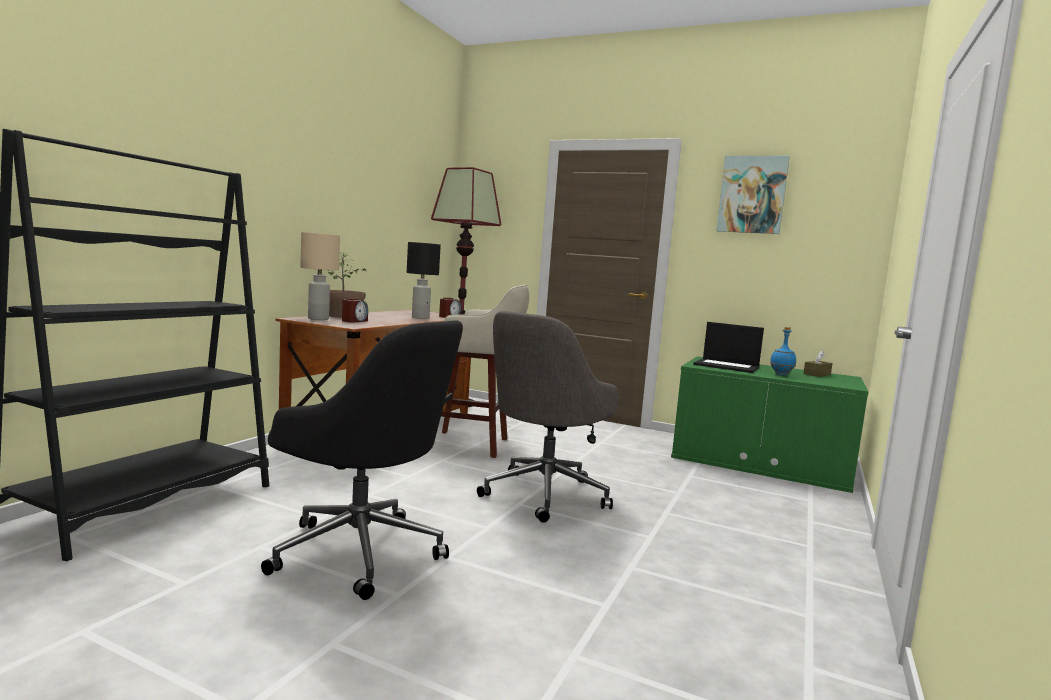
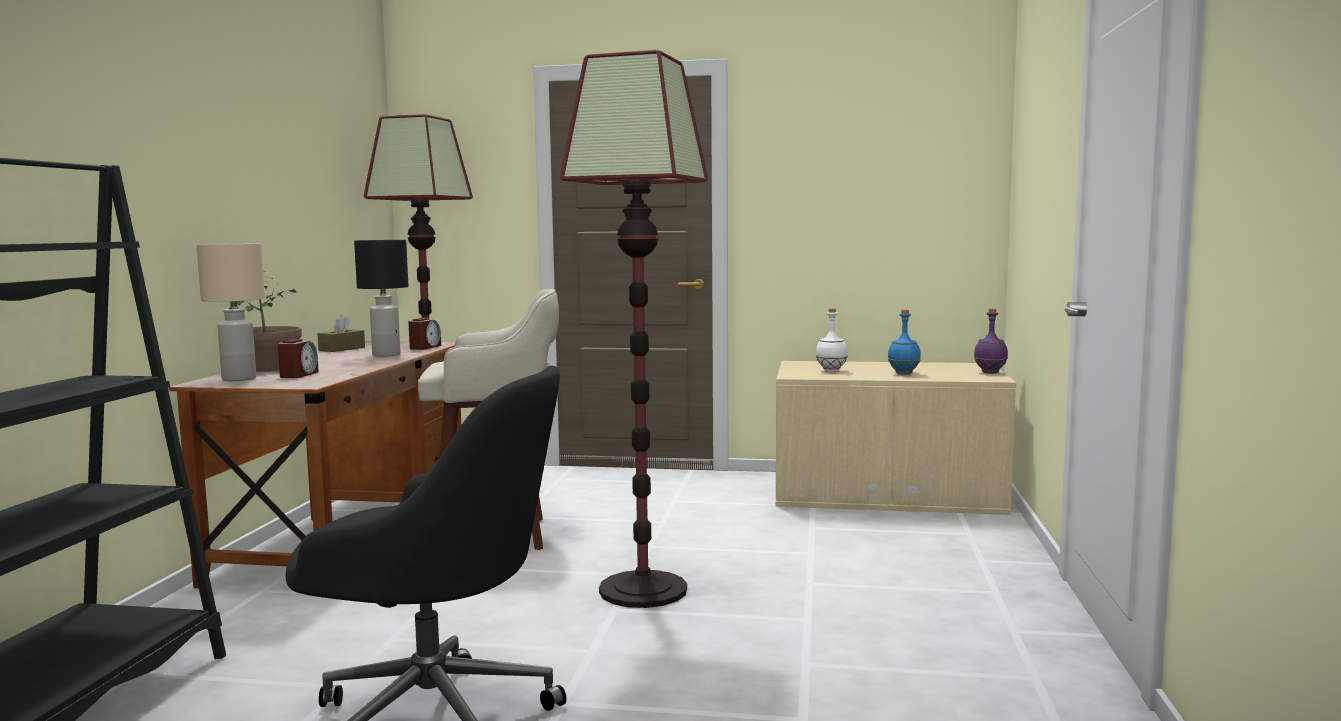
camera: 15 degrees left, 0 degrees up
(544, 495) = (642, 590): grey office chair -> floor lamp
(727, 366) = (831, 371): laptop -> white bottle
(752, 195) = (831, 133): picture -> none
(761, 461) = (888, 492): green cabinet -> beige cabinet
(817, 374) = (943, 367): brown tissue box -> brown tissue box (342, 349)
(851, 382) = (989, 372): none -> purple bottle

